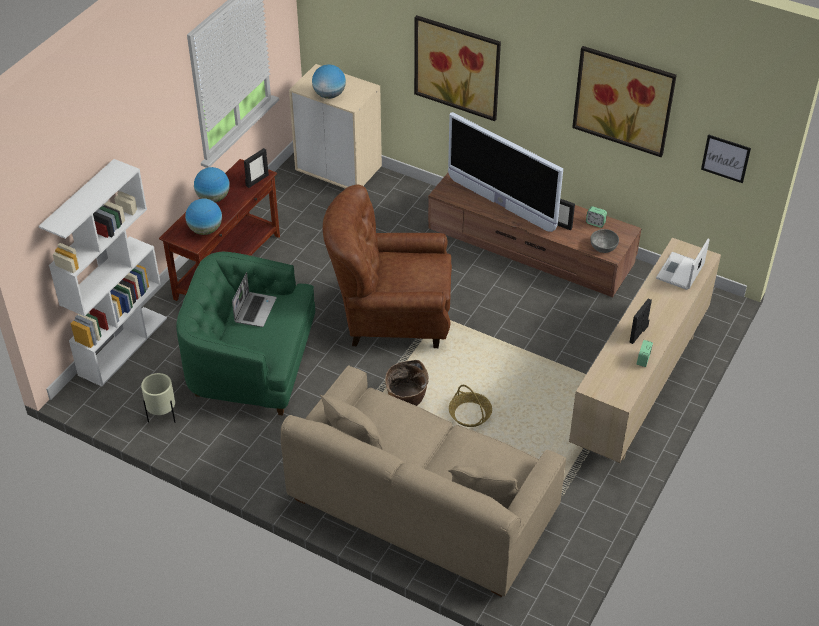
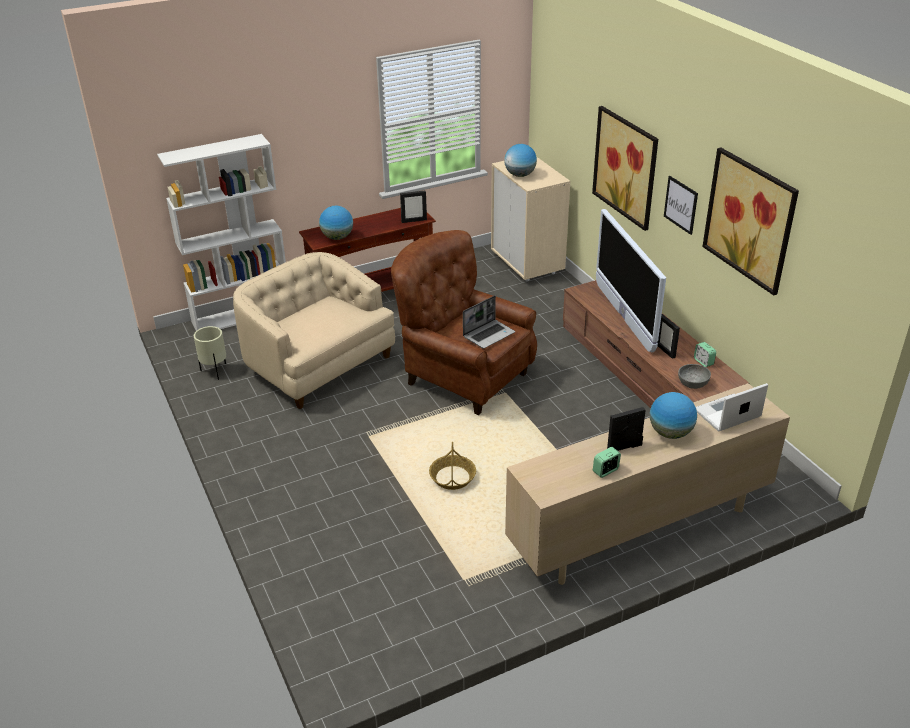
camera: 35 degrees right, 10 degrees down
(213, 198) = (367, 220): globe -> globe (670, 433)
(251, 364) = (317, 364): green armchair -> beige armchair
(255, 310) = (326, 309): laptop -> laptop (489, 334)
(406, 400) = (409, 442): basket -> none
(423, 505) = (335, 529): beige sofa -> none
(725, 158) = (835, 309): picture -> picture (681, 205)

